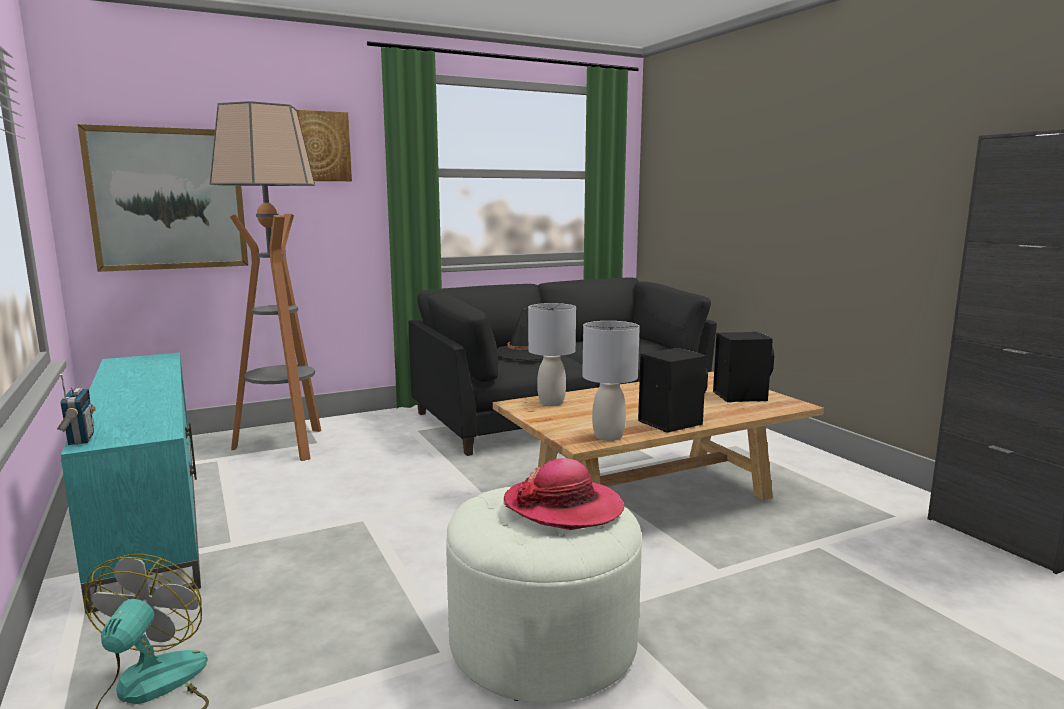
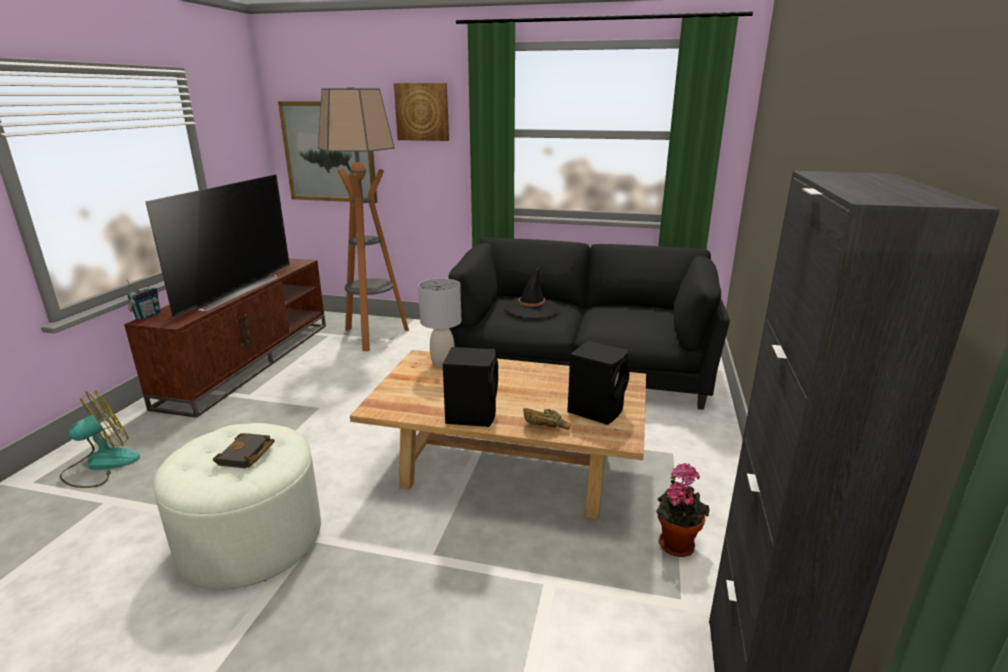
camera: 40 degrees right, 10 degrees up
(146, 394) = (233, 291): none -> television
(149, 514) = (250, 361): turquoise tv stand -> brown tv stand
(563, 507) = (246, 455): hat -> black book
(608, 436) = (402, 409): grey table lamp -> none
(736, 413) = (546, 426): none -> brown bowl
(836, 490) = (675, 542): none -> potted plant

